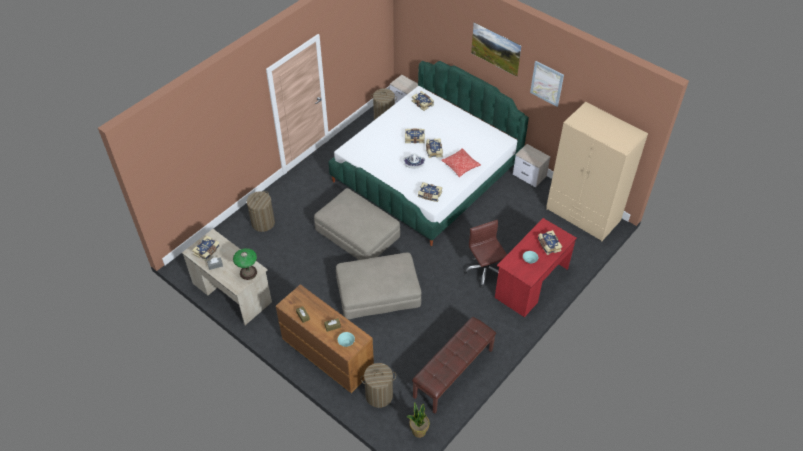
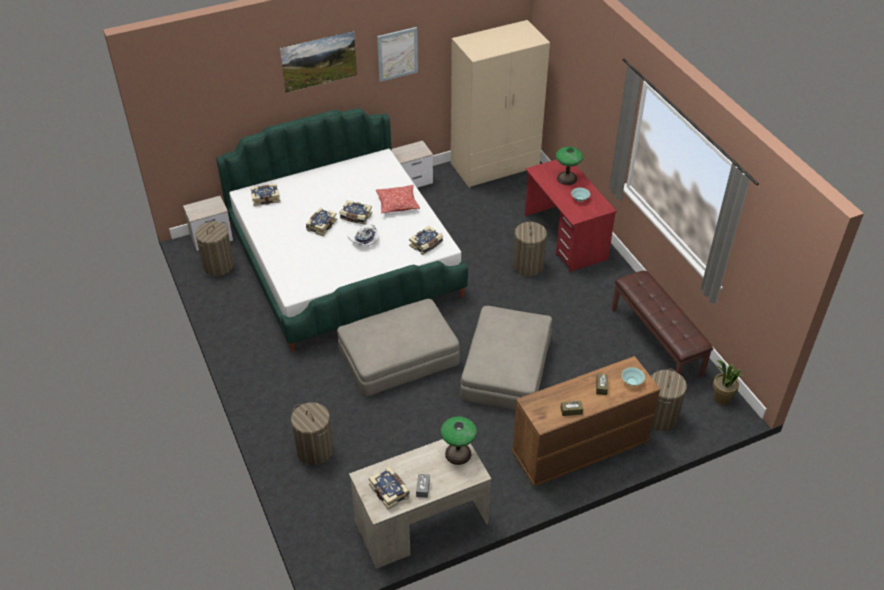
camera: 65 degrees left, 5 degrees down
(485, 271) = (528, 266): brown office chair -> laundry basket
(548, 245) = (566, 178): book -> table lamp

